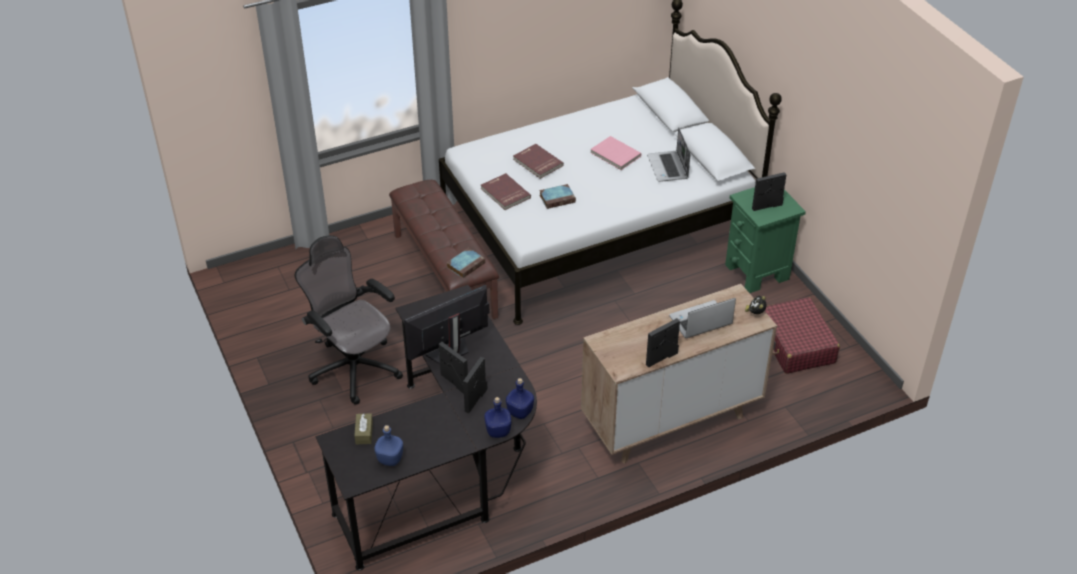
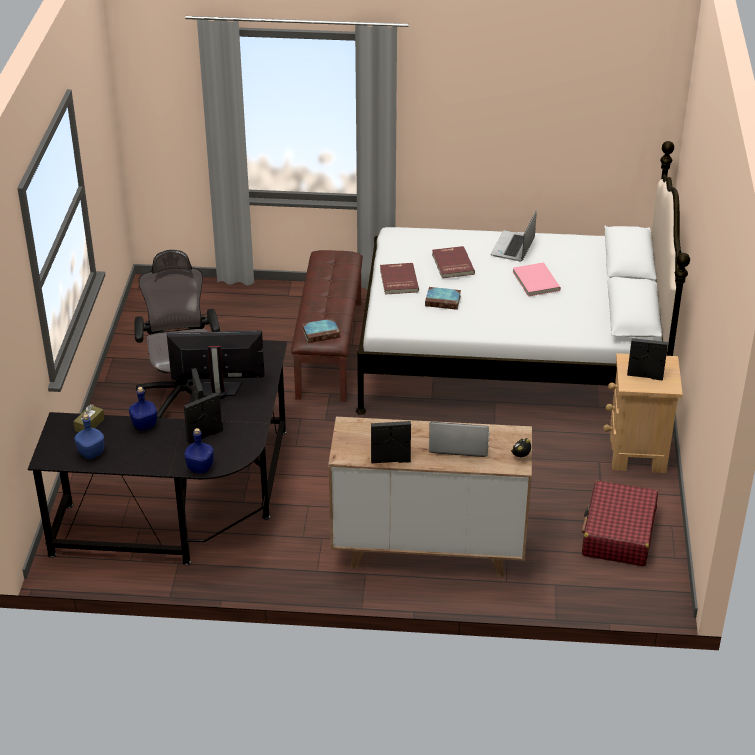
camera: 30 degrees right, 5 degrees down
(519, 412) = (233, 460): blue bottle -> blue bottle (144, 425)
(668, 167) = (578, 309): laptop -> laptop (513, 248)
(756, 272) = (636, 454): green nightstand -> beige nightstand

